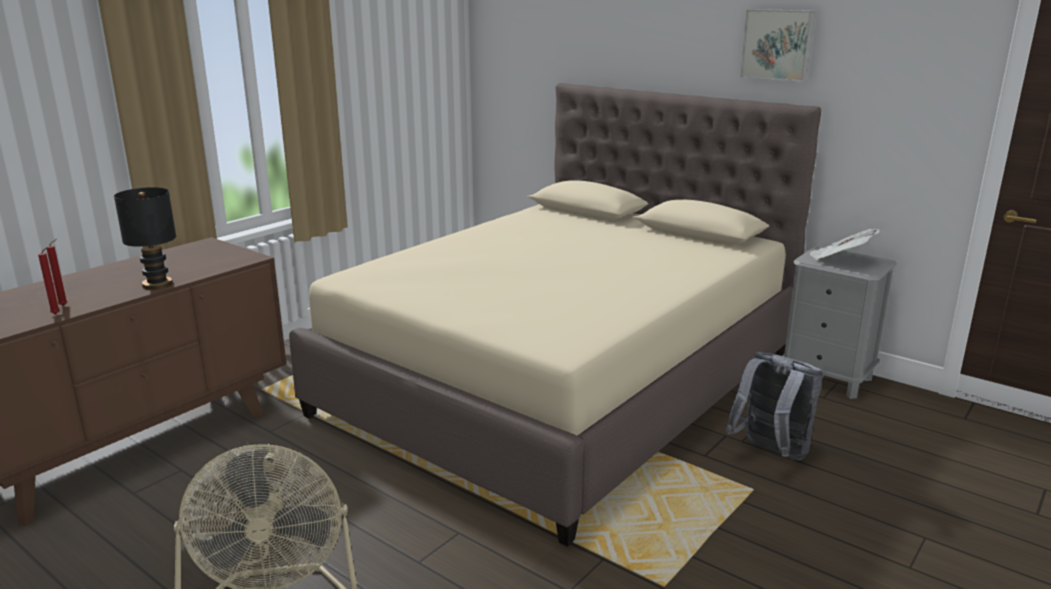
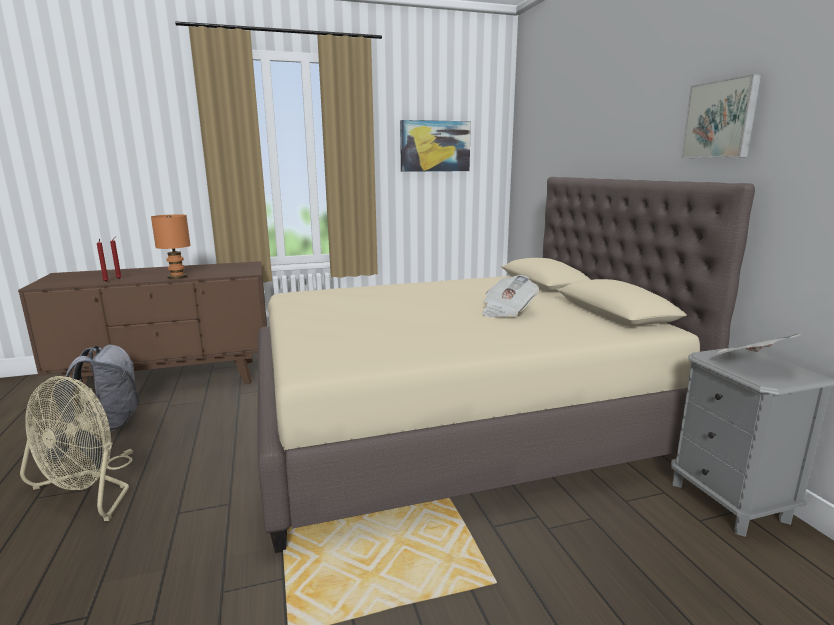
camera: 35 degrees right, 5 degrees down
(158, 284) = (178, 277): black table lamp -> orange table lamp
(392, 43) = (435, 146): none -> picture
(616, 250) = (507, 311): none -> newspaper
(770, 453) = (563, 554): grey backpack -> grey backpack (111, 423)

